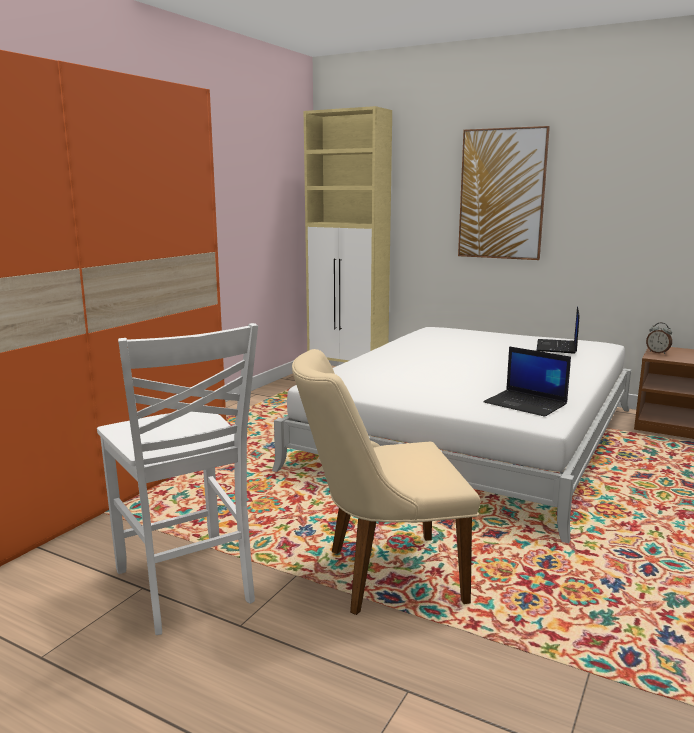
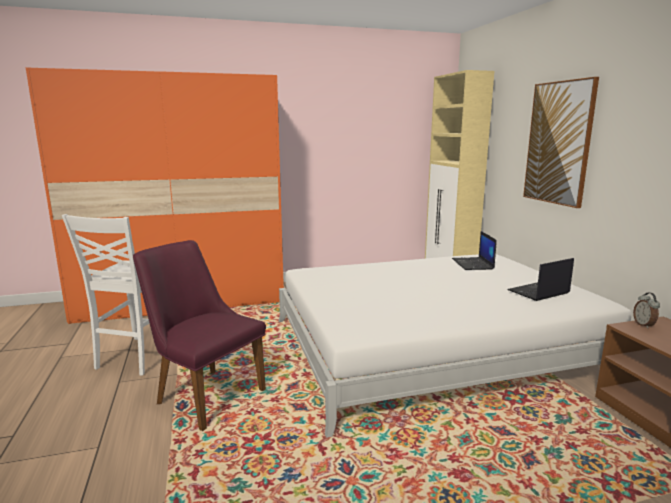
camera: 45 degrees right, 0 degrees up
(380, 575) = (204, 394): beige chair -> purple chair
(526, 404) = (376, 321): laptop -> laptop (473, 264)

